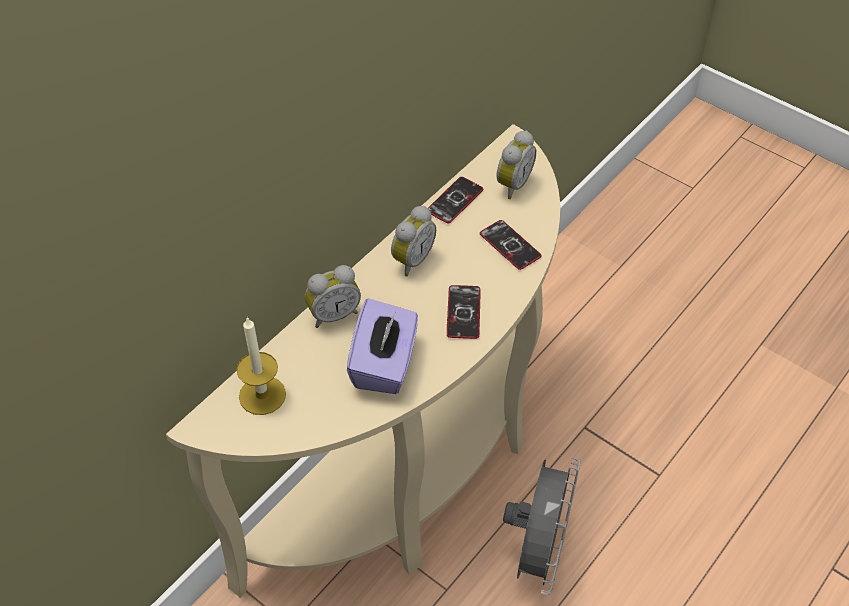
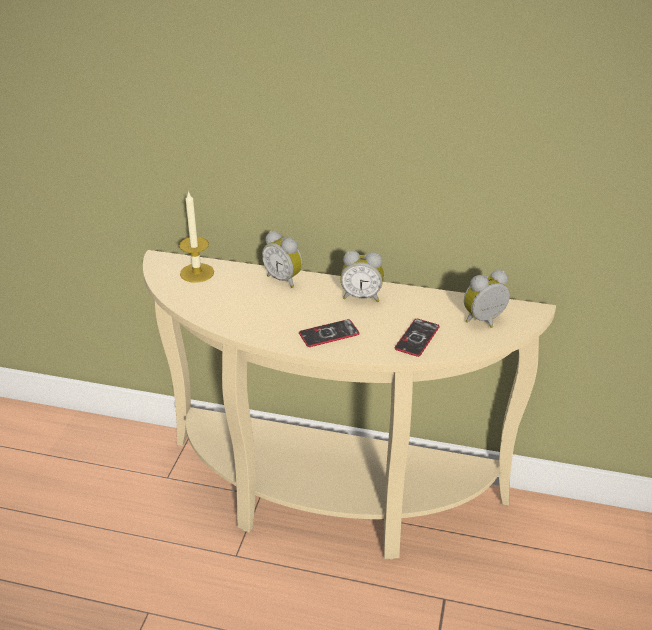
camera: 65 degrees right, 15 degrees down
(384, 364) = (254, 313): purple tissue box -> none
(455, 201) = (439, 299): phone -> none
(511, 184) = (485, 322): alarm clock -> alarm clock turned 150 degrees clockwise
(538, 552) = (299, 605): grey fan -> none

